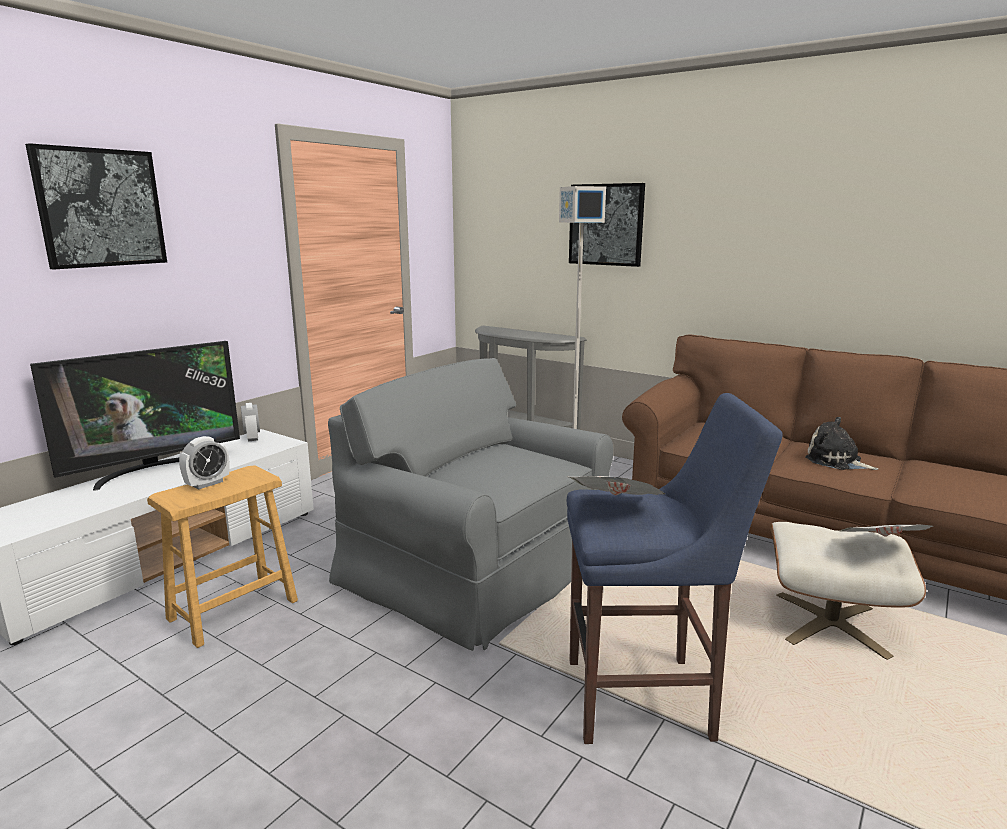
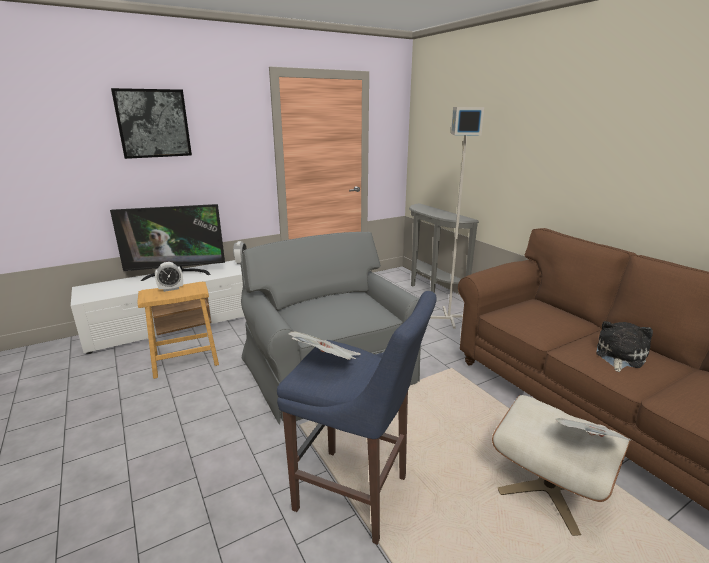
camera: 25 degrees right, 5 degrees up
(606, 224) = (500, 135): picture -> none
(836, 461) = (619, 356): plush toy -> plush toy turned 60 degrees clockwise

